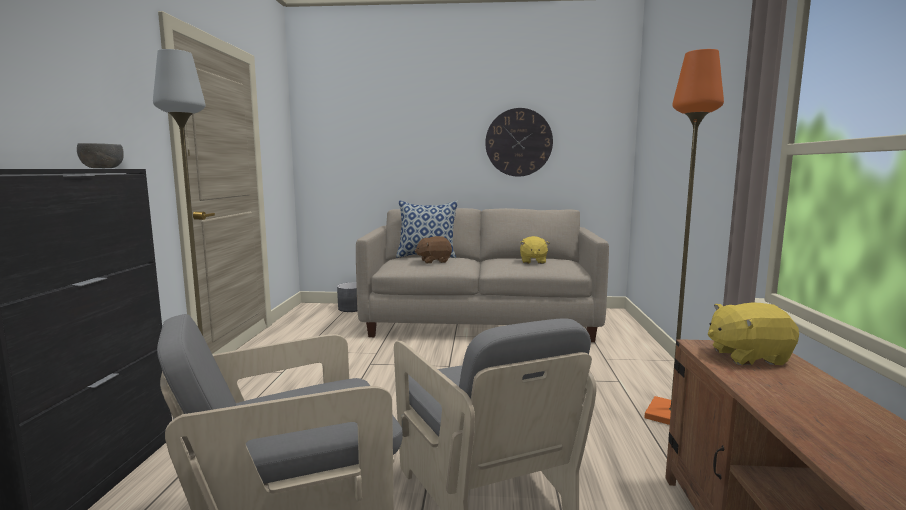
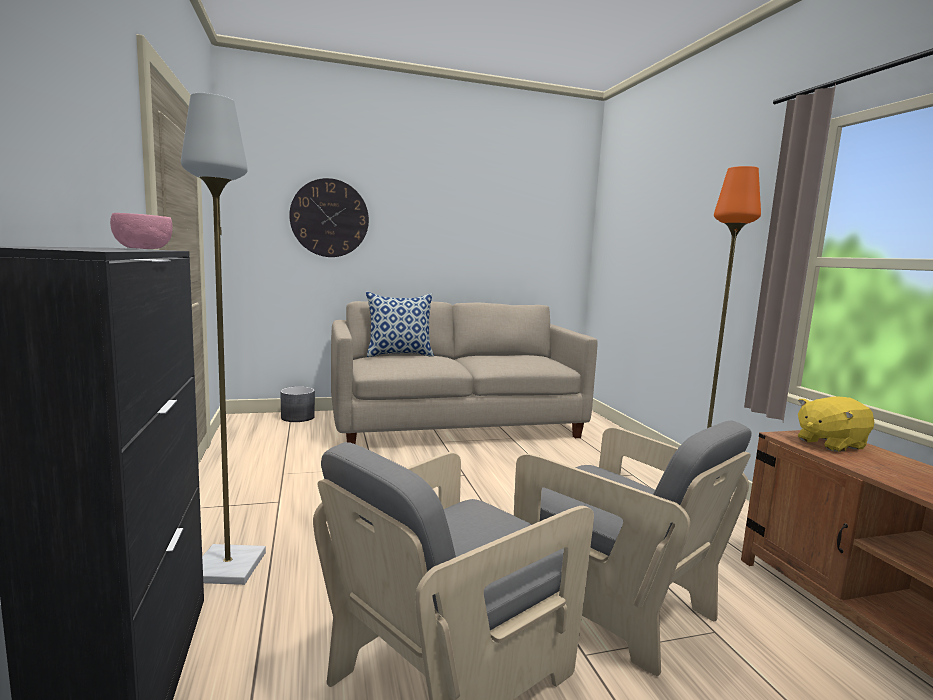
camera: 20 degrees left, 0 degrees up
(102, 168) = (143, 248): grey bowl -> pink bowl
(434, 261) = (418, 361): brown plush toy -> none
(518, 142) = (485, 233): wall clock -> wall clock (329, 218)
(533, 261) = (517, 359): yellow plush toy -> none

